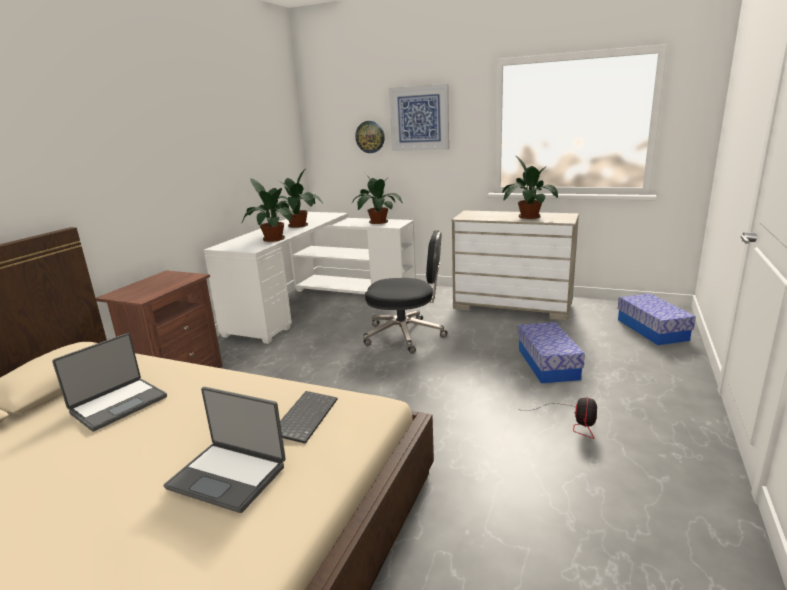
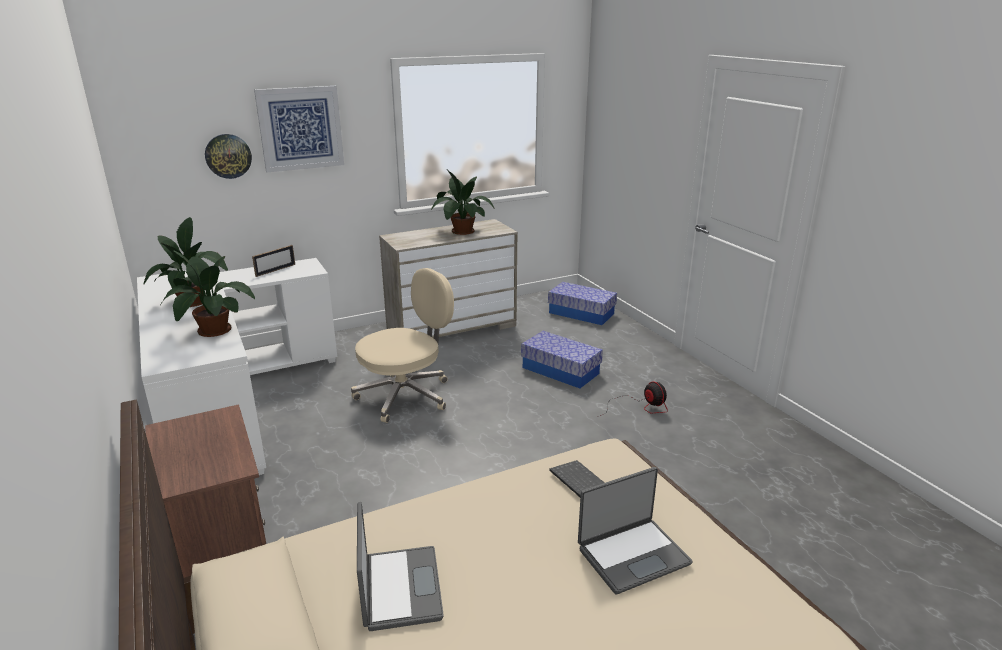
camera: 50 degrees left, 5 degrees up
(376, 222) = (275, 270): potted plant -> picture frame
(405, 335) = (406, 395): black office chair -> beige office chair

